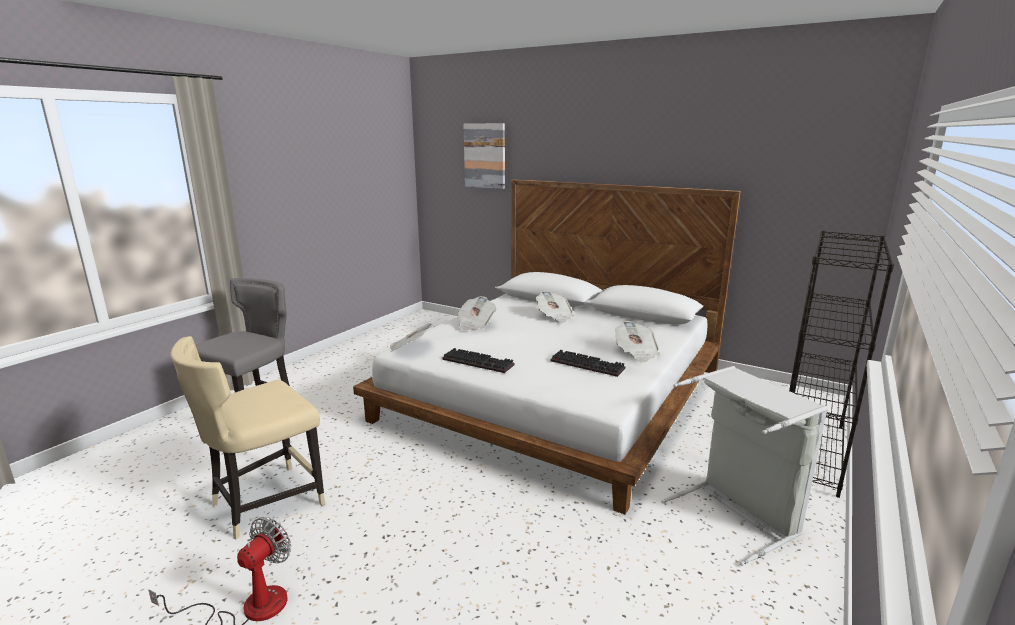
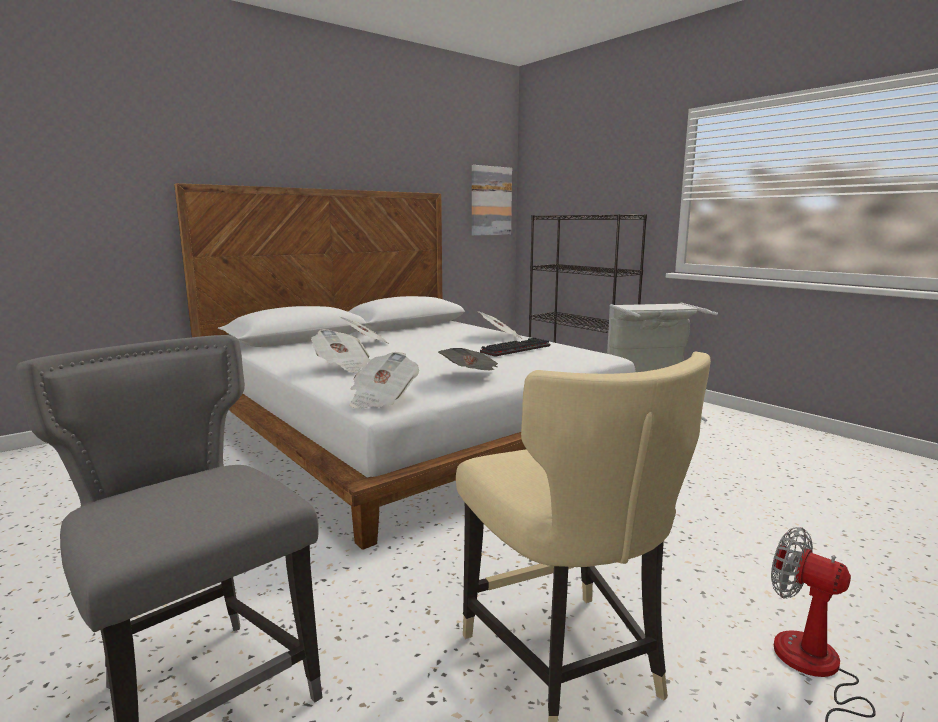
camera: 70 degrees left, 5 degrees down
(479, 362) = (470, 376): keyboard -> newspaper
(485, 156) = (100, 145): picture -> picture (490, 201)

